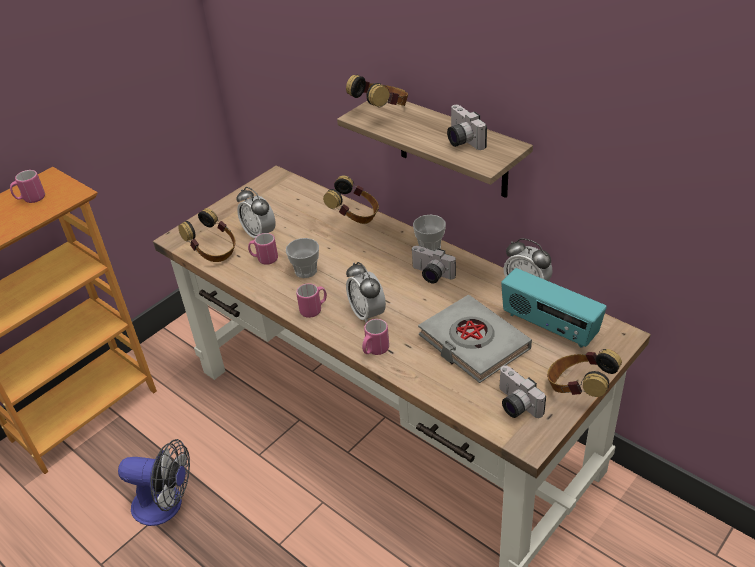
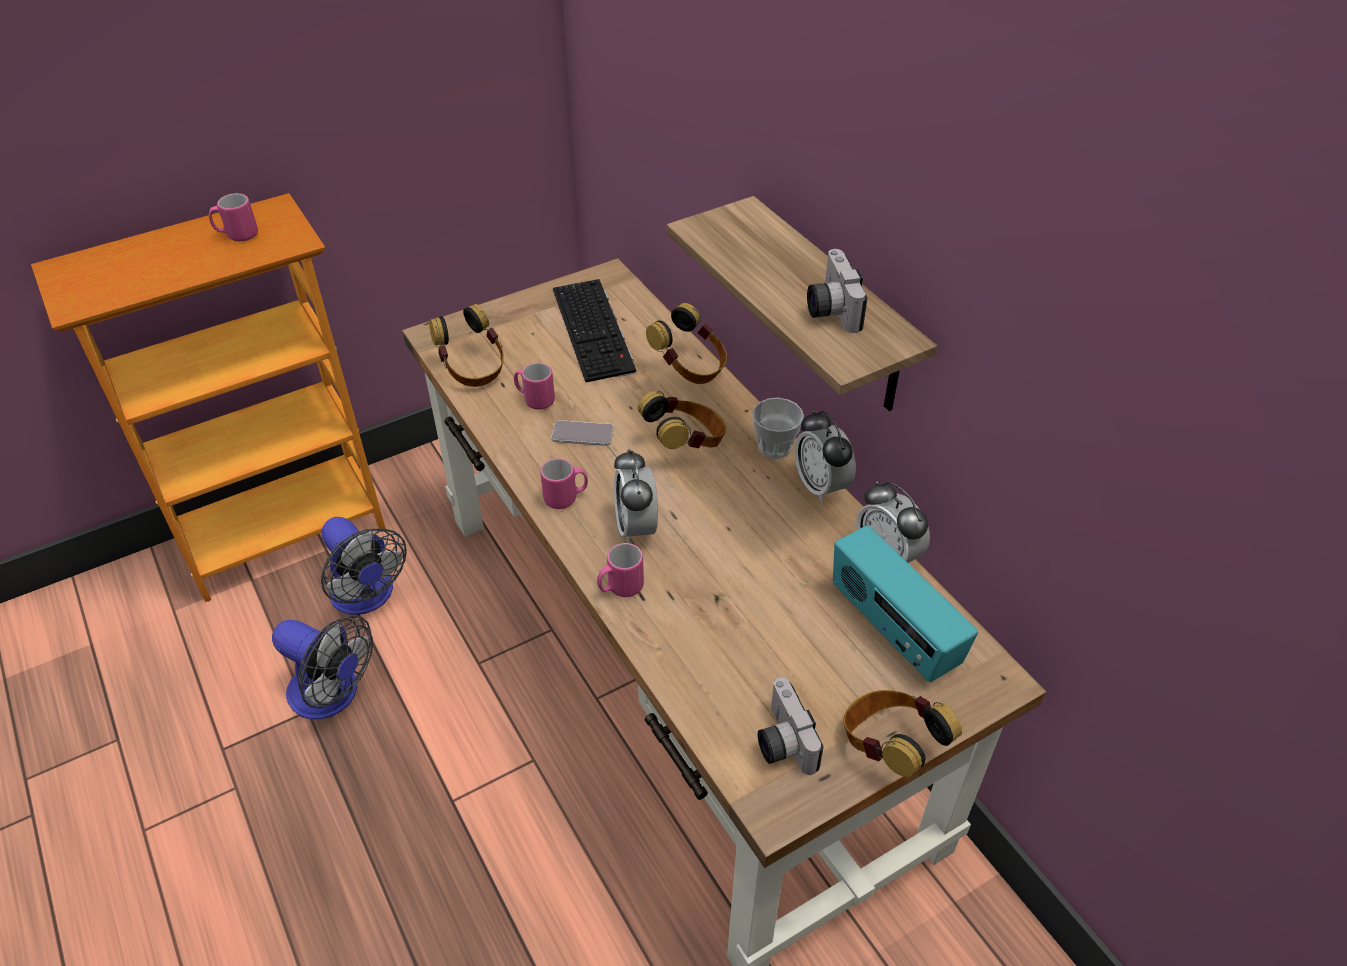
camera: 15 degrees right, 5 degrees up
(162, 437) = (367, 597): none -> fan
(259, 234) = (546, 360): alarm clock -> alarm clock (821, 486)
(283, 210) = (595, 330): none -> keyboard
(306, 271) = (582, 434): cup -> phone
(382, 111) = (737, 229): headphones -> headphones (686, 443)
(430, 275) = (755, 492): camera -> none
(473, 343) = (766, 621): grey book -> none

